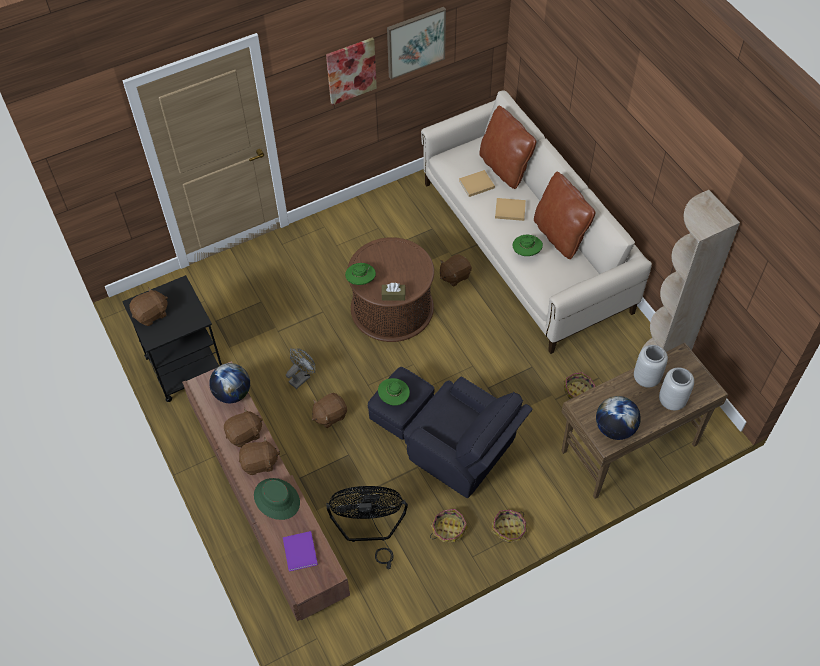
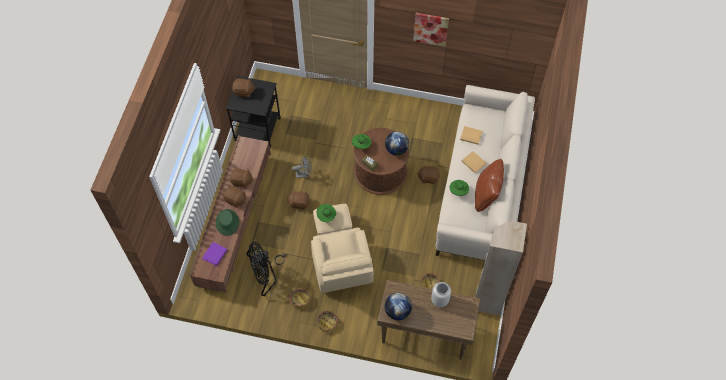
camera: 40 degrees right, 5 degrees up
(232, 393) = (254, 157): globe -> globe (396, 149)
(371, 529) = (265, 271): black fan -> black fan turned 150 degrees counterclockwise
(415, 42) = (478, 34): picture -> none
(448, 443) = (340, 260): black armchair -> beige armchair
(504, 168) = (496, 137): brown pillow -> none
(671, 400) = (440, 320): grey vase -> none

